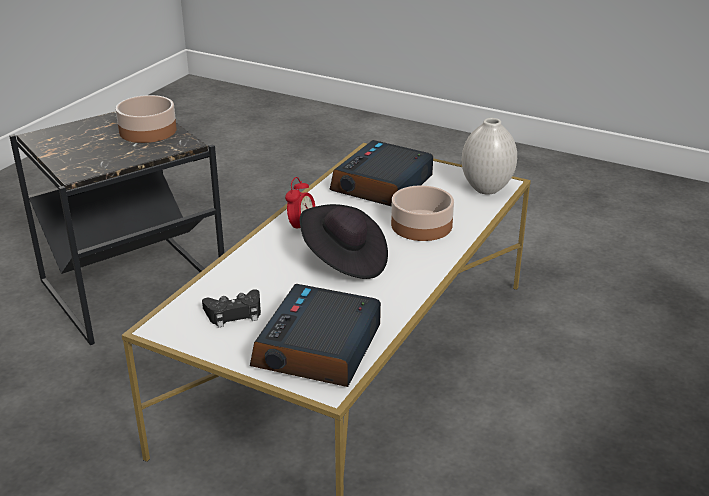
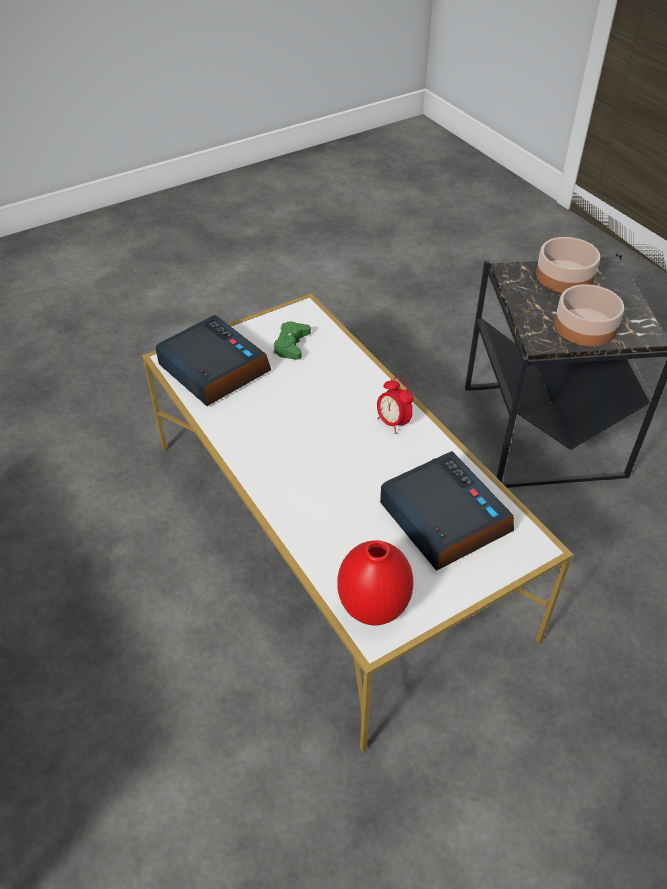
camera: 120 degrees right, 15 degrees up
(234, 313) = (291, 345): black game controller -> green game controller
(344, 260) = (315, 427): black hat -> none
(422, 225) = (334, 508): bowl -> bowl (564, 277)
(487, 189) = (372, 609): white vase -> red vase

